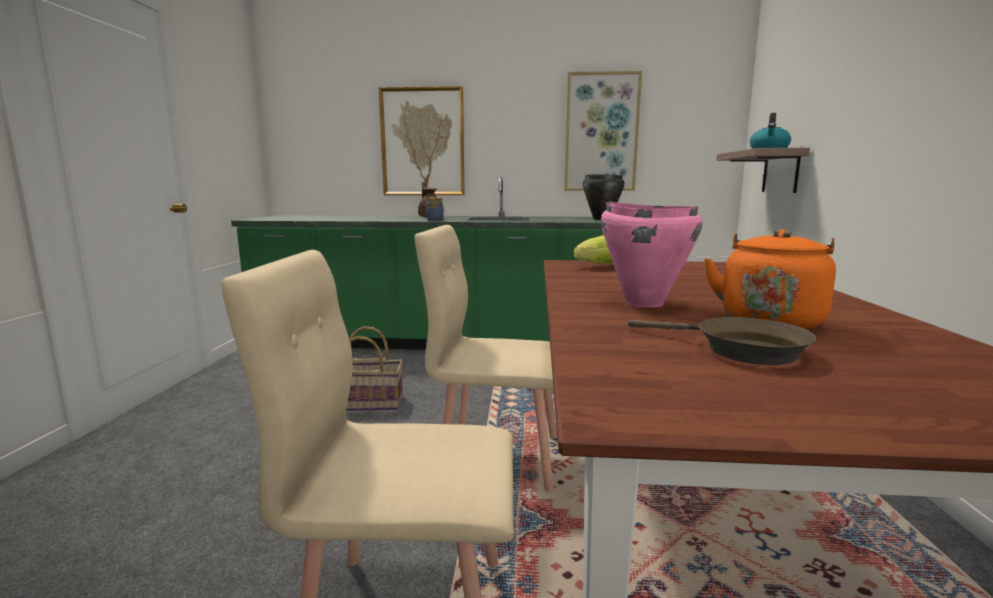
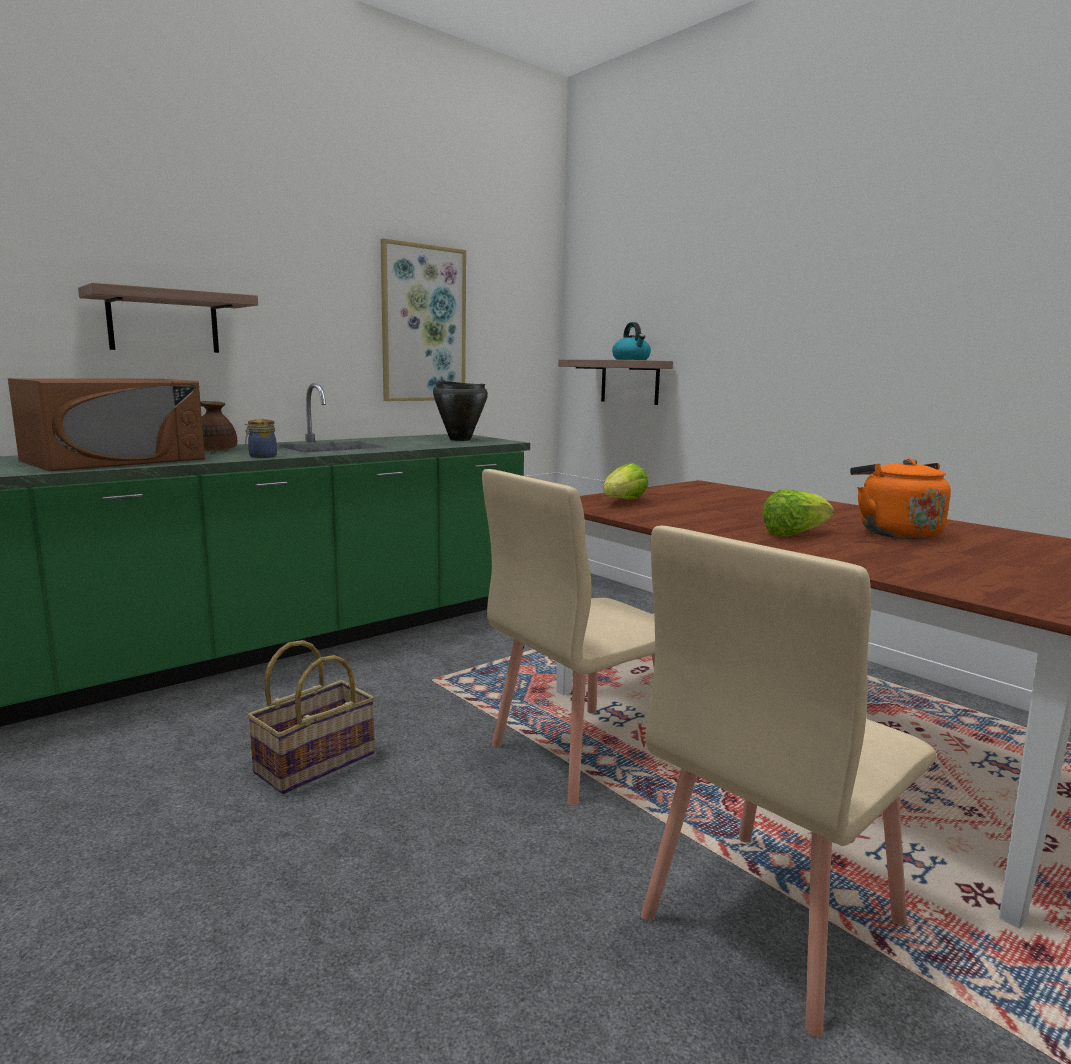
camera: 45 degrees left, 0 degrees up
(368, 218) = (115, 460): none -> brown microwave
(422, 142) = (163, 322): picture -> shelf
(643, 303) = (794, 534): pink cooking pot -> lettuce
(740, 350) = (960, 557): brown frying pan -> none

